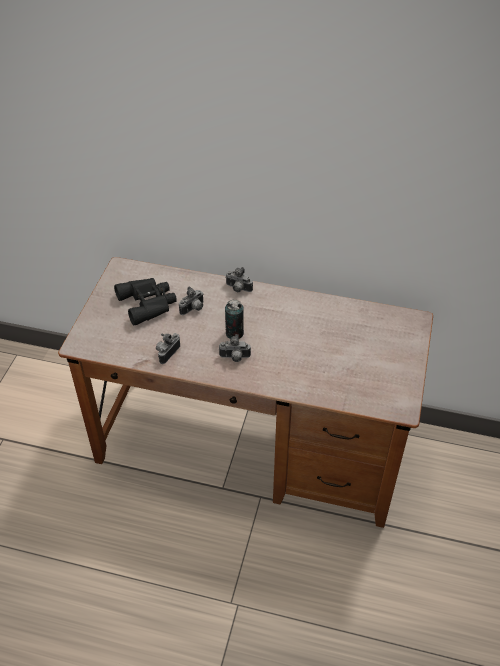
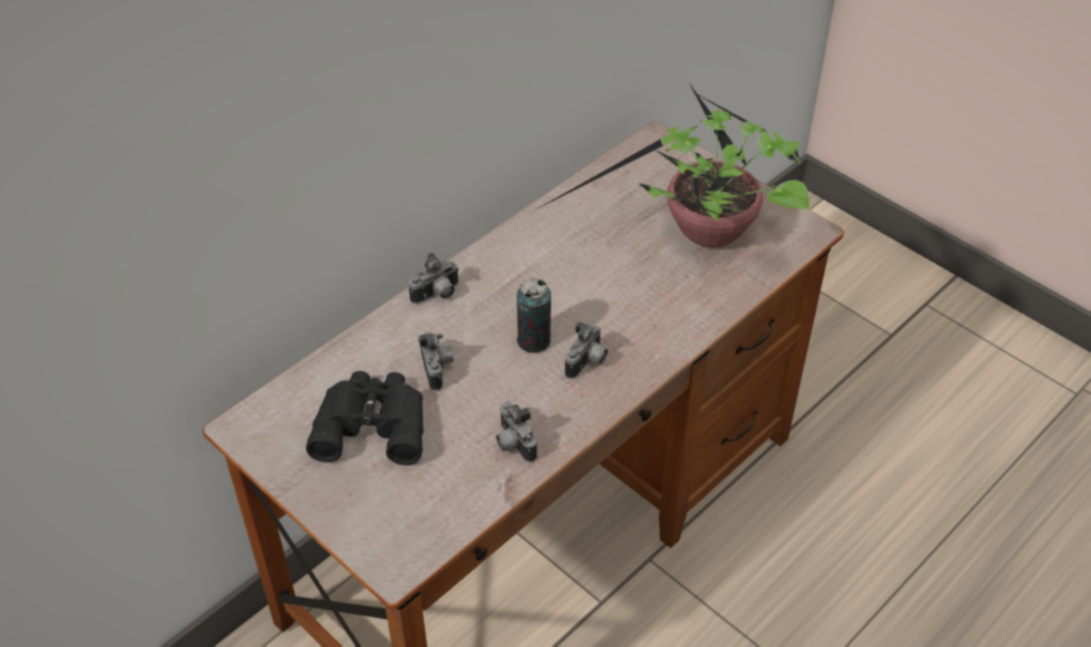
camera: 60 degrees left, 0 degrees up
(360, 366) = (703, 234): none -> potted plant

